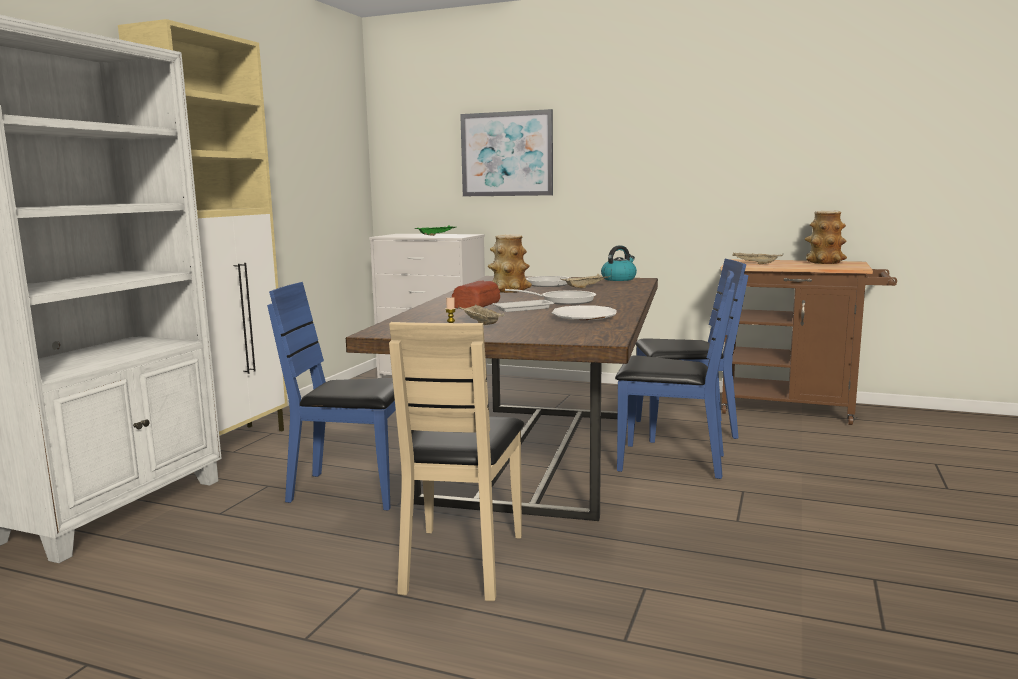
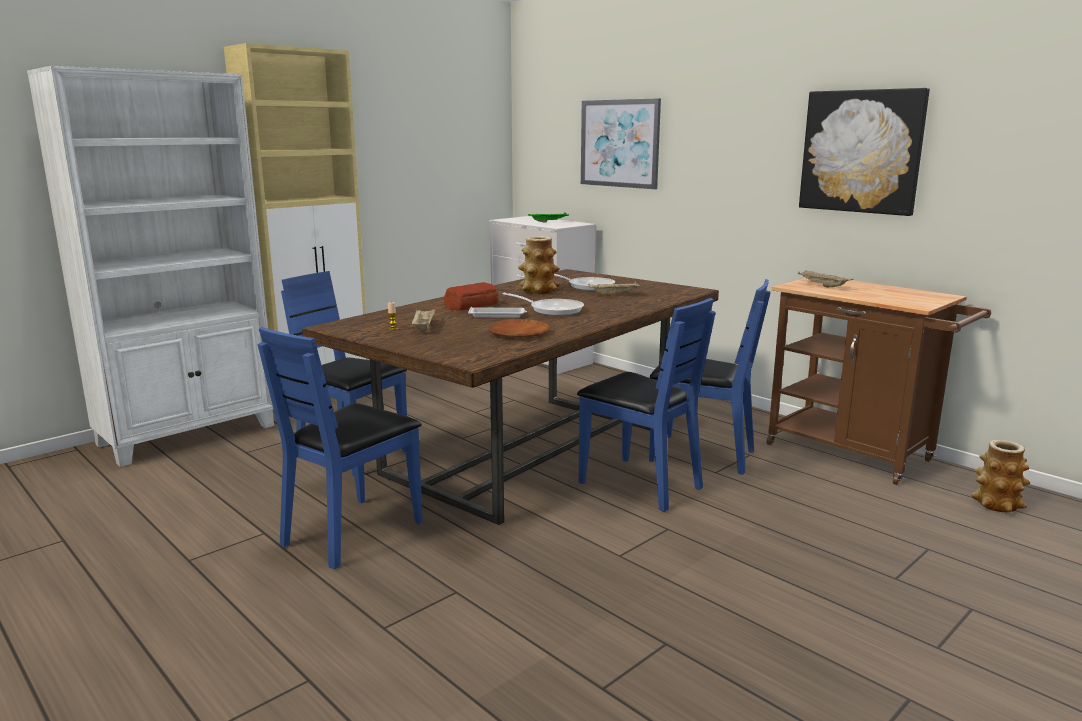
camera: 25 degrees right, 5 degrees up
(461, 562) = (352, 532): beige chair -> blue chair
(584, 317) = (519, 333): white plate -> brown plate
(619, 279) = (674, 287): kettle -> none
(761, 148) = (861, 151): none -> picture
(824, 262) = (908, 292): vase -> vase (997, 504)

